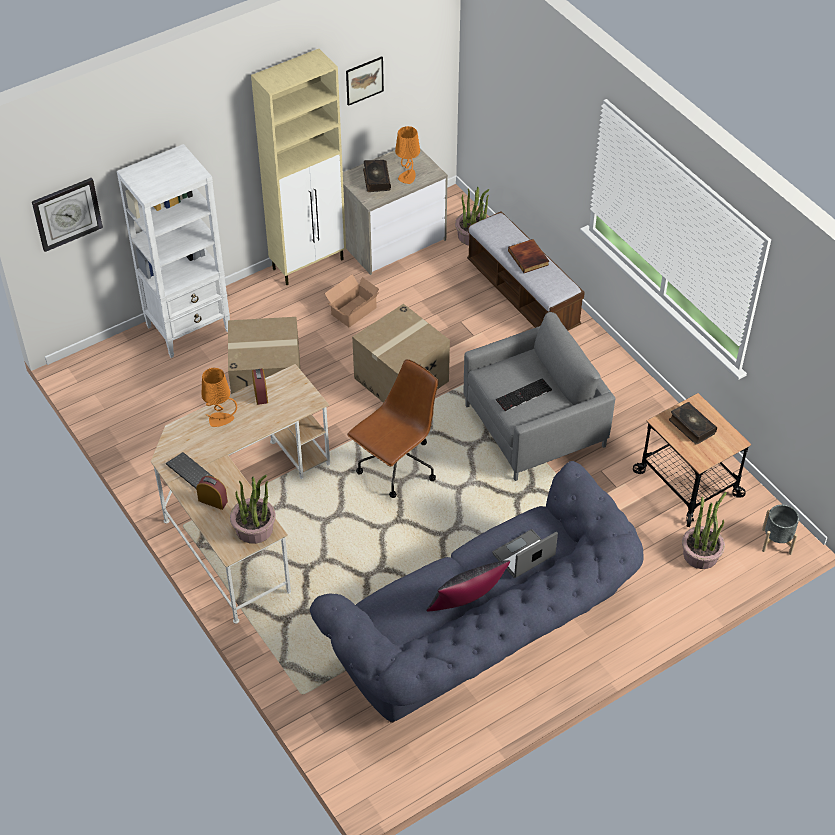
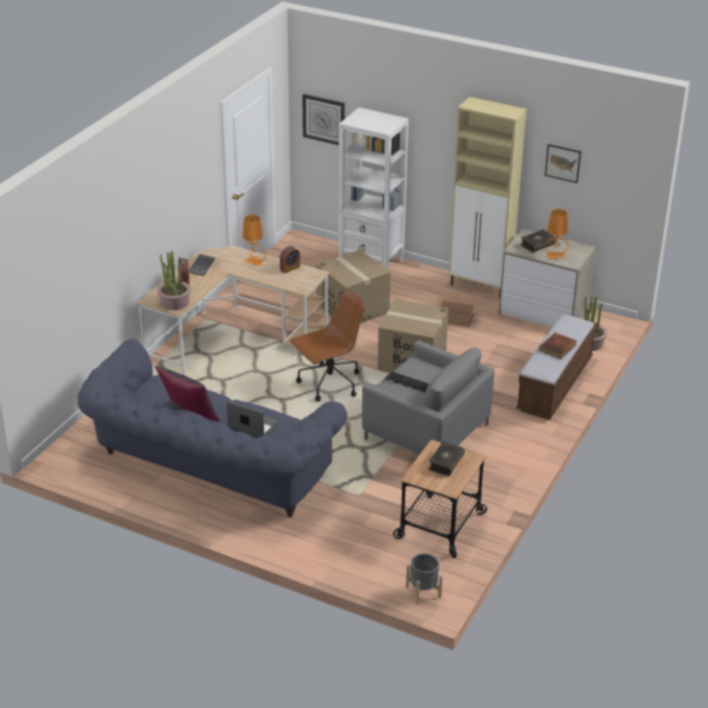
camera: 60 degrees right, 15 degrees down
(396, 467) = (329, 384): brown office chair -> brown office chair turned 45 degrees counterclockwise
(701, 554) = (373, 553): potted plant -> none

